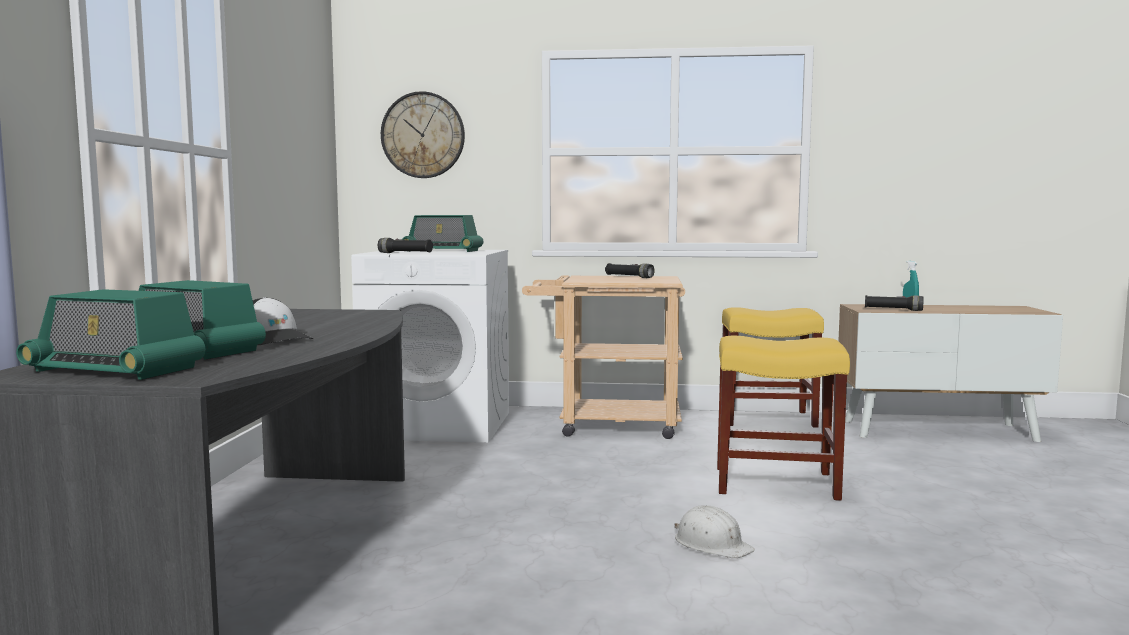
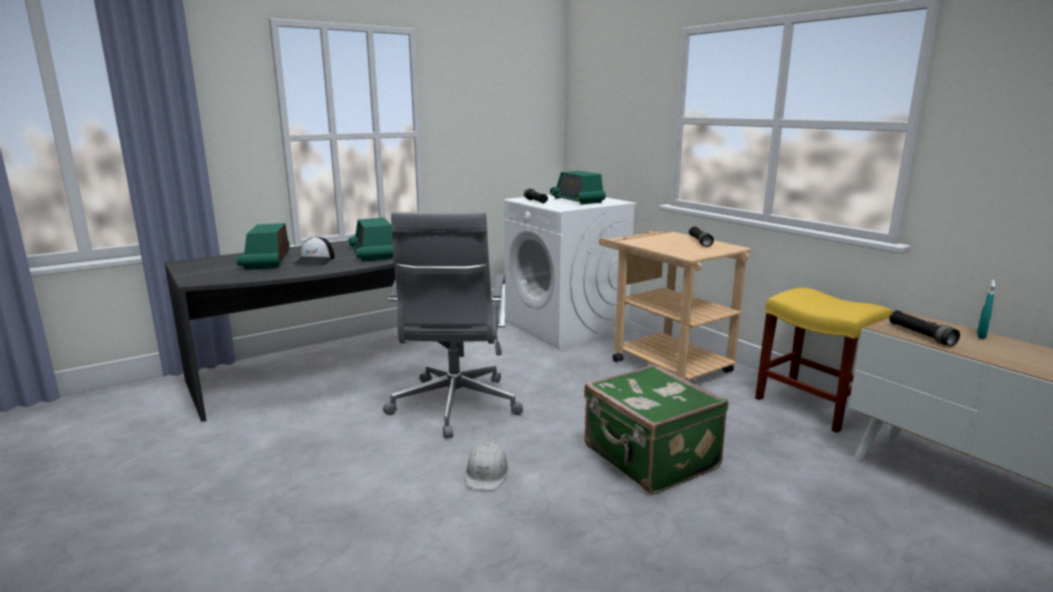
camera: 50 degrees right, 10 degrees up
(115, 369) = (206, 268): radio -> radio (372, 254)
(423, 135) = (607, 104): wall clock -> none
(531, 518) = (454, 407): none -> grey office chair
(777, 483) = (649, 459): yellow stool -> green suitcase

